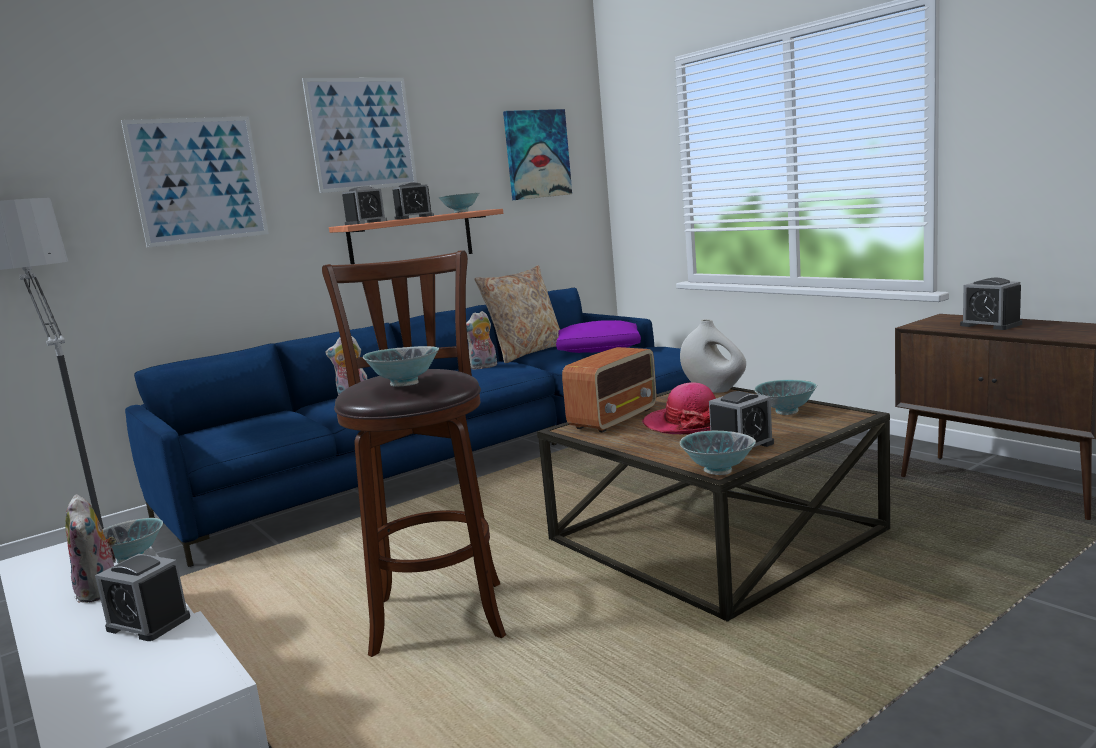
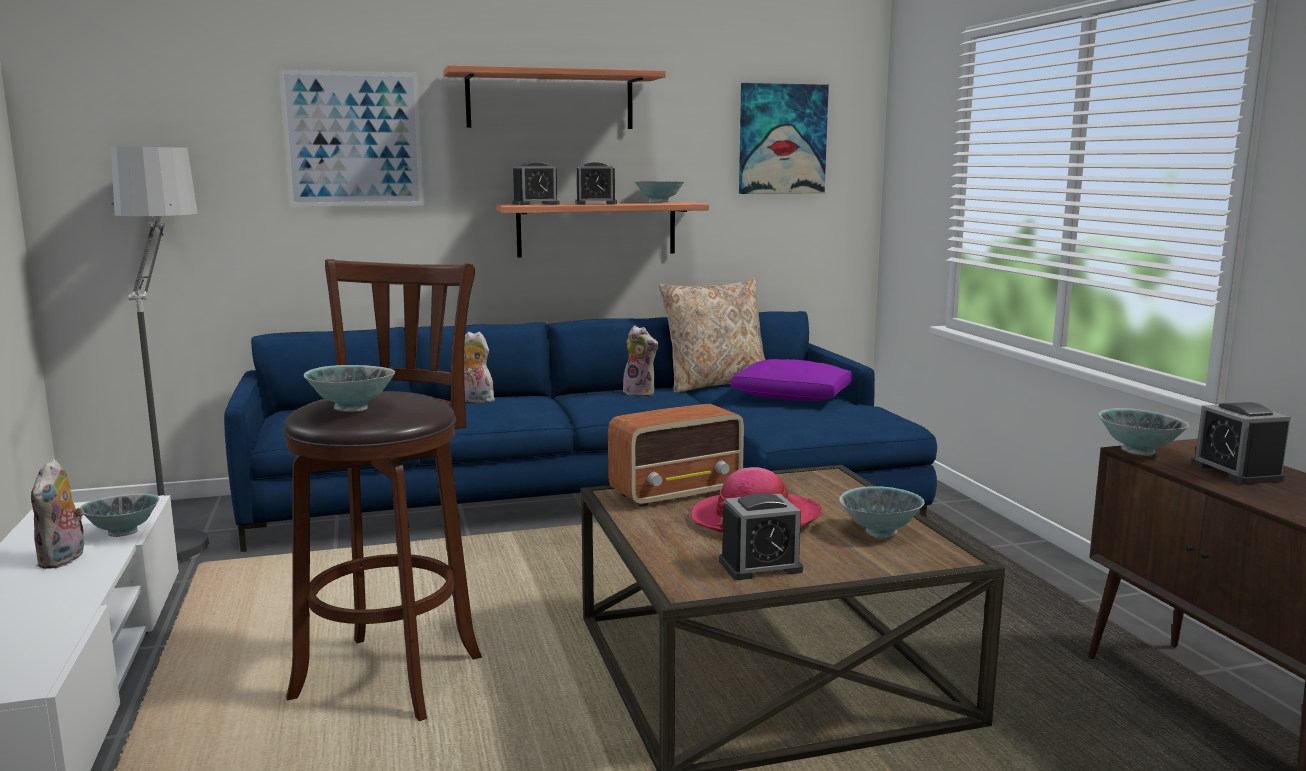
camera: 20 degrees right, 0 degrees up
(148, 623) = (56, 605): alarm clock -> none
(362, 134) = (550, 100): picture -> shelf
(483, 367) = (641, 393): plush toy -> plush toy turned 135 degrees counterclockwise
(714, 390) = (839, 481): white vase -> none
(718, 471) = (685, 592): bowl -> bowl (1138, 452)

